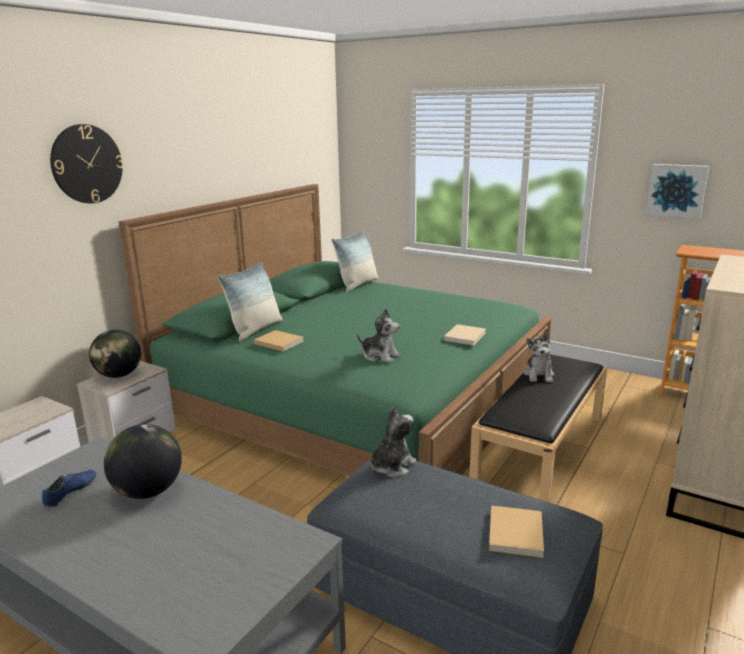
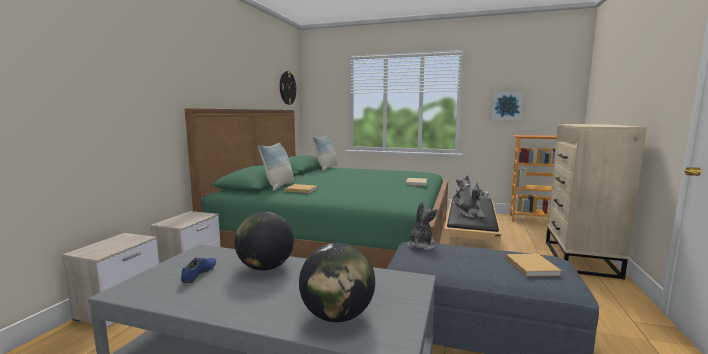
camera: 15 degrees left, 10 degrees down
(87, 164) = (166, 65): wall clock -> wall clock (287, 88)
(119, 375) = (183, 218): globe -> globe (337, 316)
(380, 356) = (375, 192): plush toy -> plush toy (471, 214)

